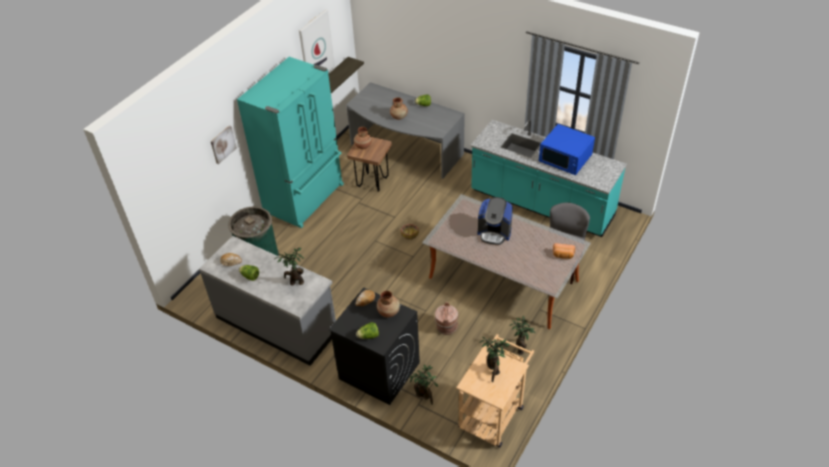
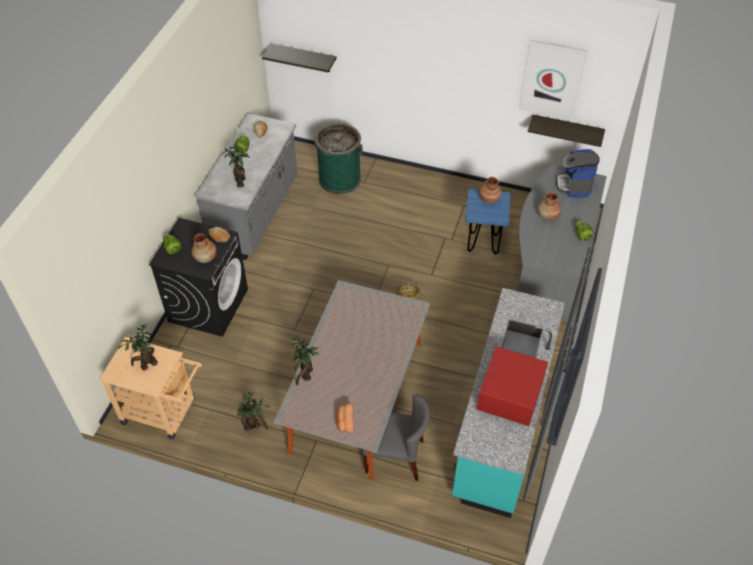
camera: 75 degrees right, 5 degrees up
(175, 197) = (304, 58): none -> shelf
(222, 144) = (376, 62): picture -> none
(306, 198) = (436, 193): turquoise fridge -> none
(372, 182) = (483, 243): brown stool -> blue stool
(424, 397) = (180, 348): potted plant -> potted plant (306, 375)
(446, 326) = (275, 352): brown bucket -> none
(494, 233) = (369, 345): coffee machine -> coffee machine (574, 185)
(565, 158) = (509, 395): blue microwave -> red microwave

